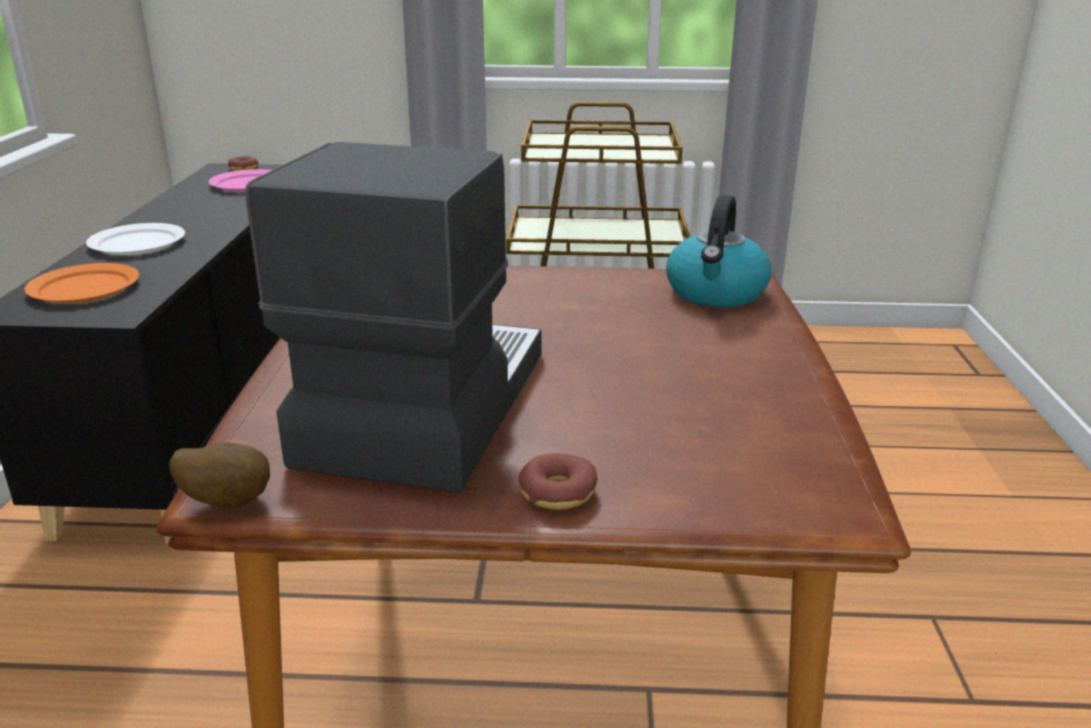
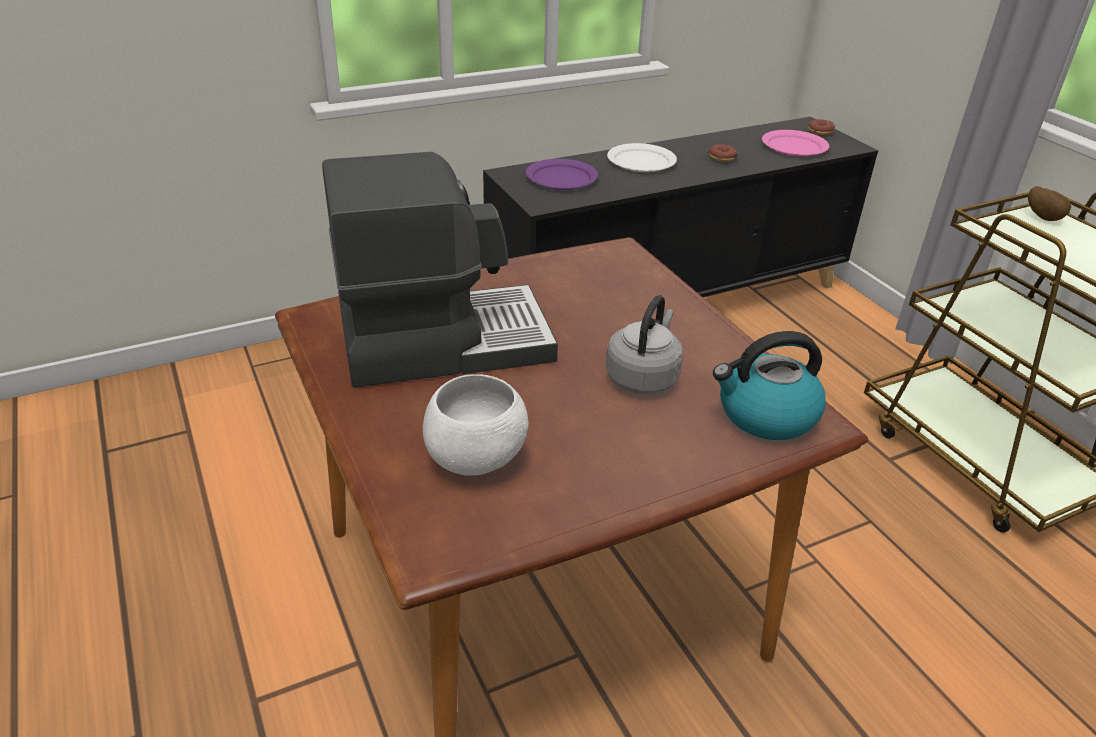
camera: 60 degrees right, 10 degrees up
(83, 288) = (561, 177): orange plate -> purple plate
(228, 501) = (303, 320): potato -> potato (1043, 218)
(557, 493) = (376, 423): donut -> donut (722, 158)
(611, 322) = (643, 376): none -> grey kettle
(684, 441) = (477, 459): none -> white bowl

